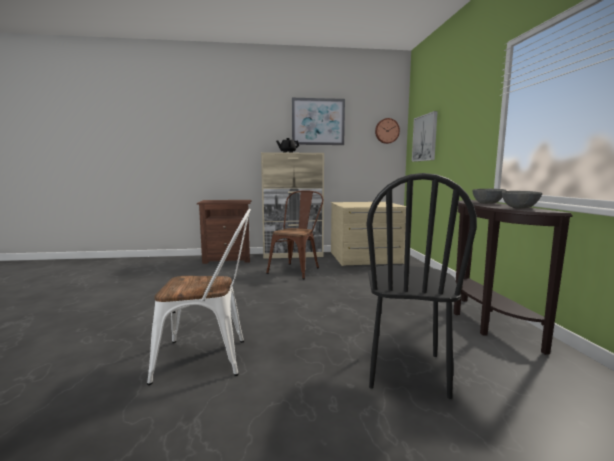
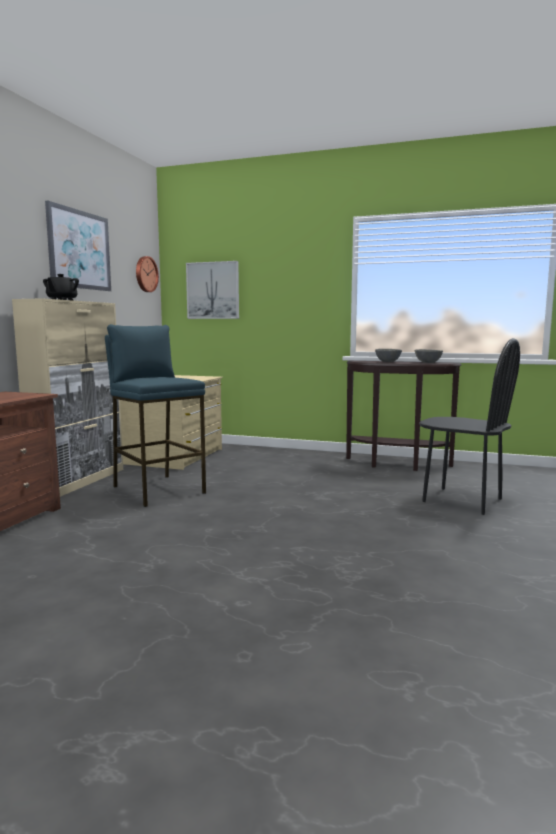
camera: 65 degrees left, 0 degrees up
(210, 358) = (408, 563): white chair -> none
(297, 269) = (158, 489): brown chair -> blue stool

